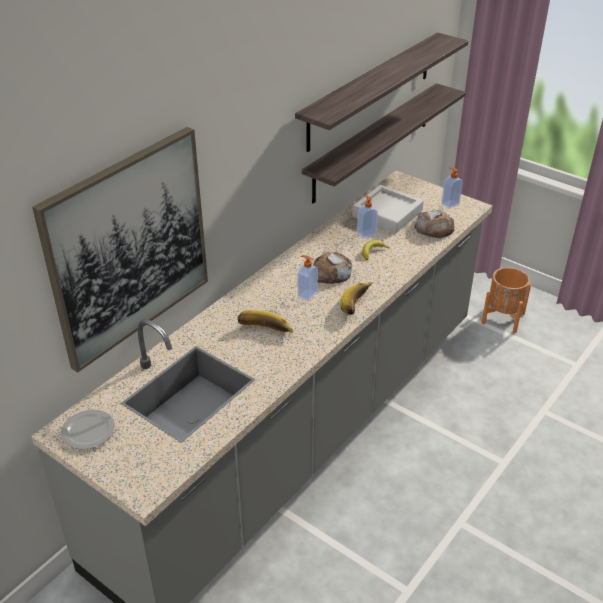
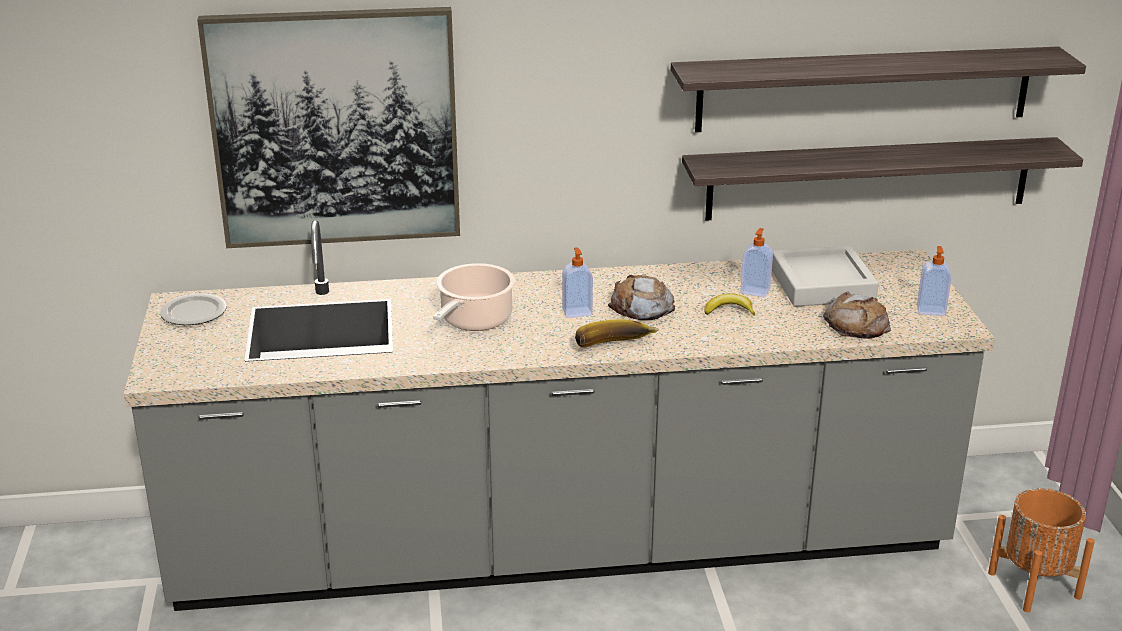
camera: 45 degrees right, 10 degrees down
(265, 331) = (474, 320): banana -> cooking pot

